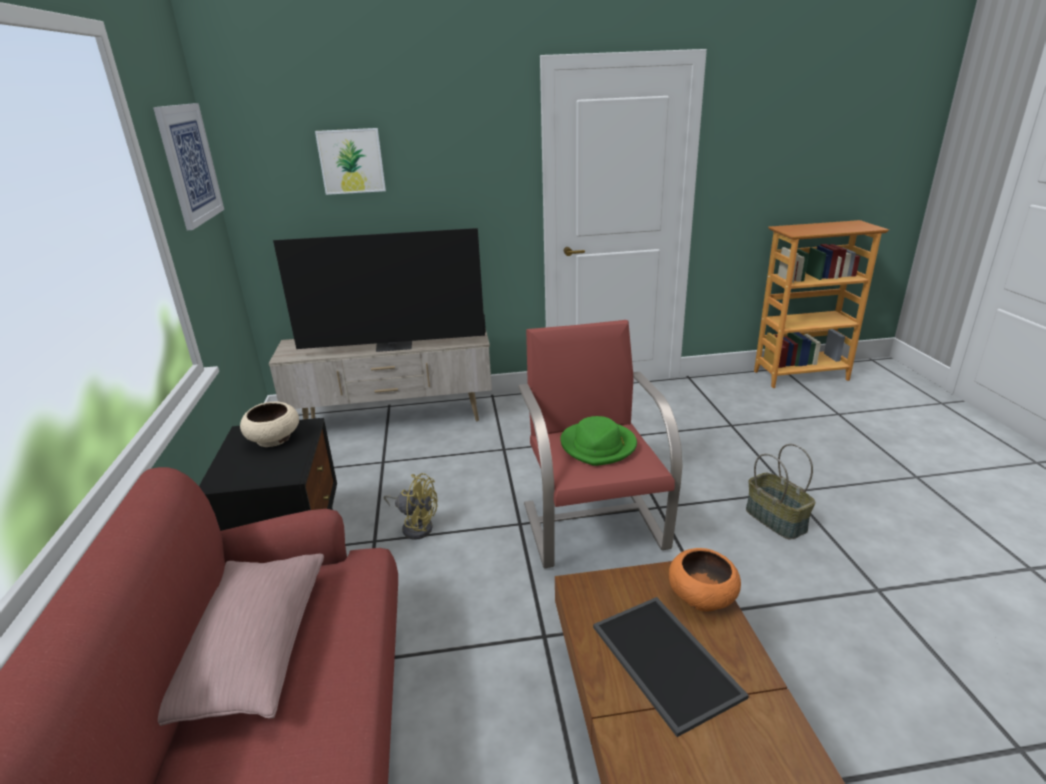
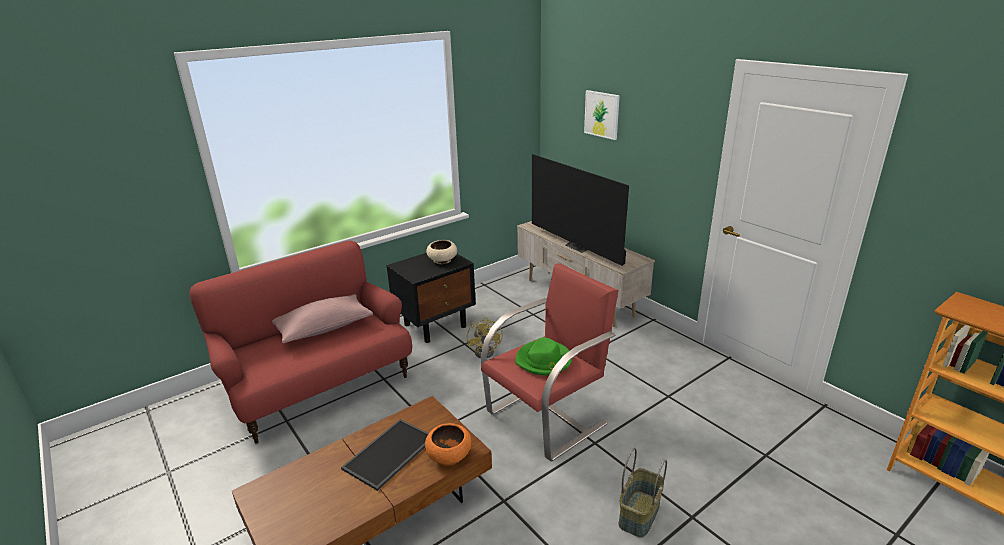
camera: 60 degrees right, 0 degrees up
(190, 164) = (508, 100): picture -> none

